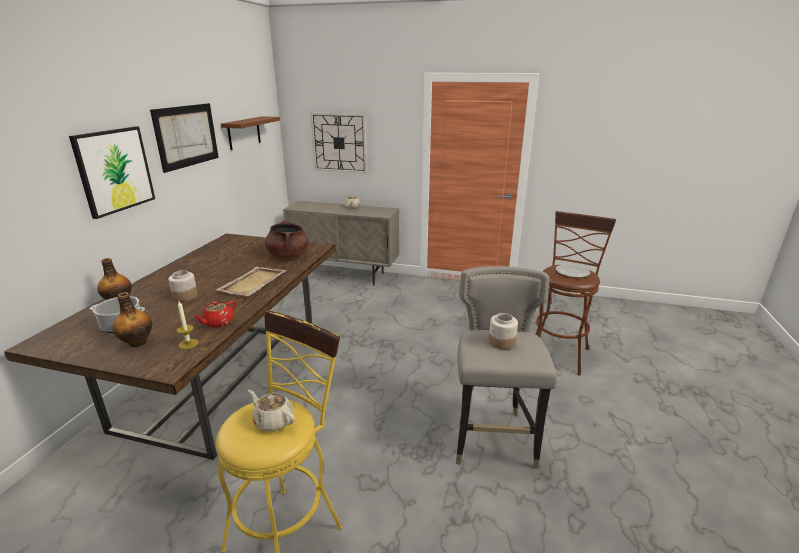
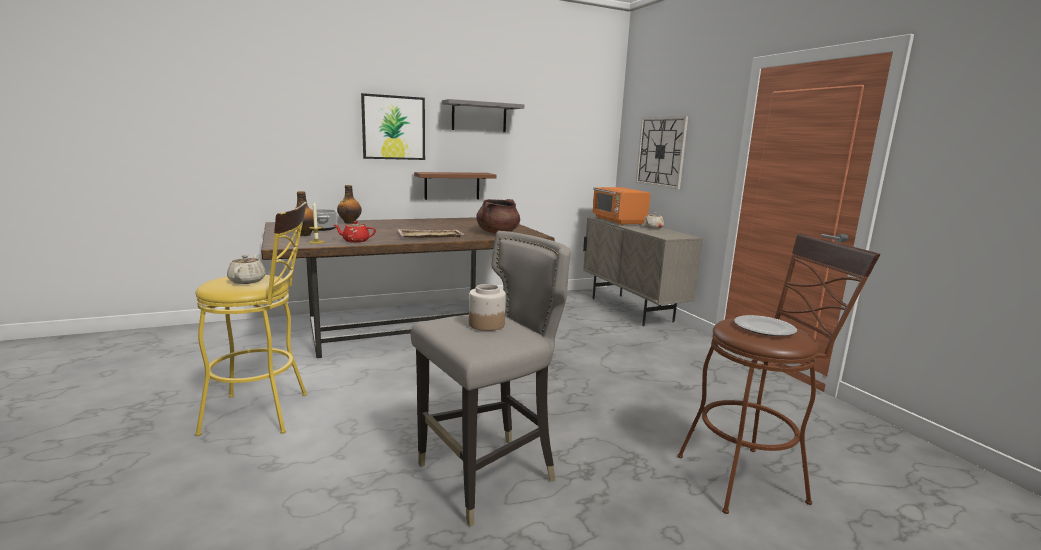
camera: 50 degrees right, 10 degrees down
(185, 296) = (381, 229): jar -> none
(187, 136) = (479, 117): picture -> grey shelf
(244, 132) = (557, 129): brown shelf -> brown shelf (452, 186)
(315, 207) = (618, 221): none -> orange microwave

